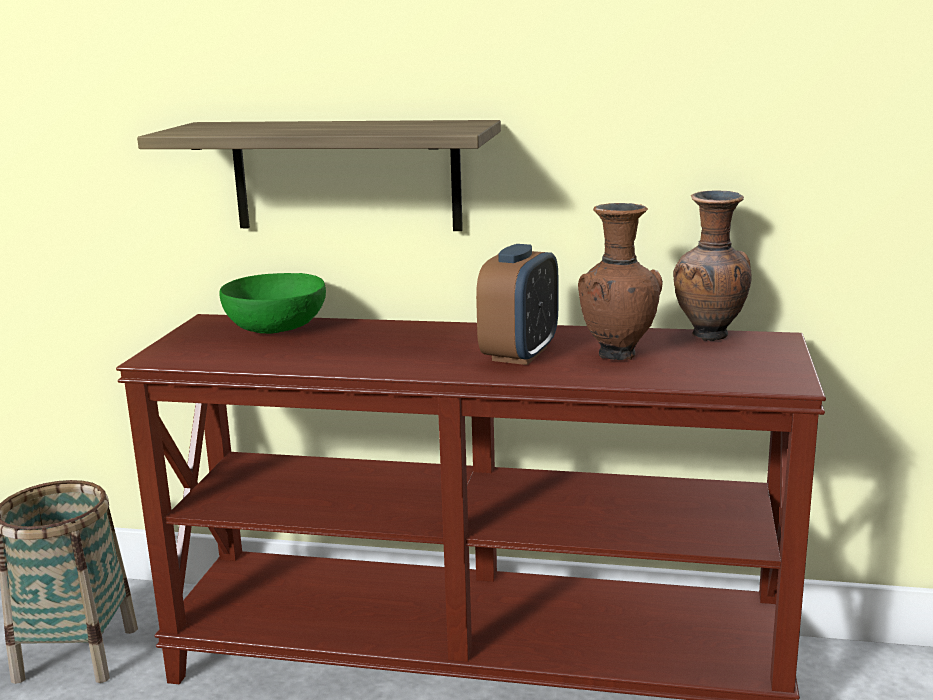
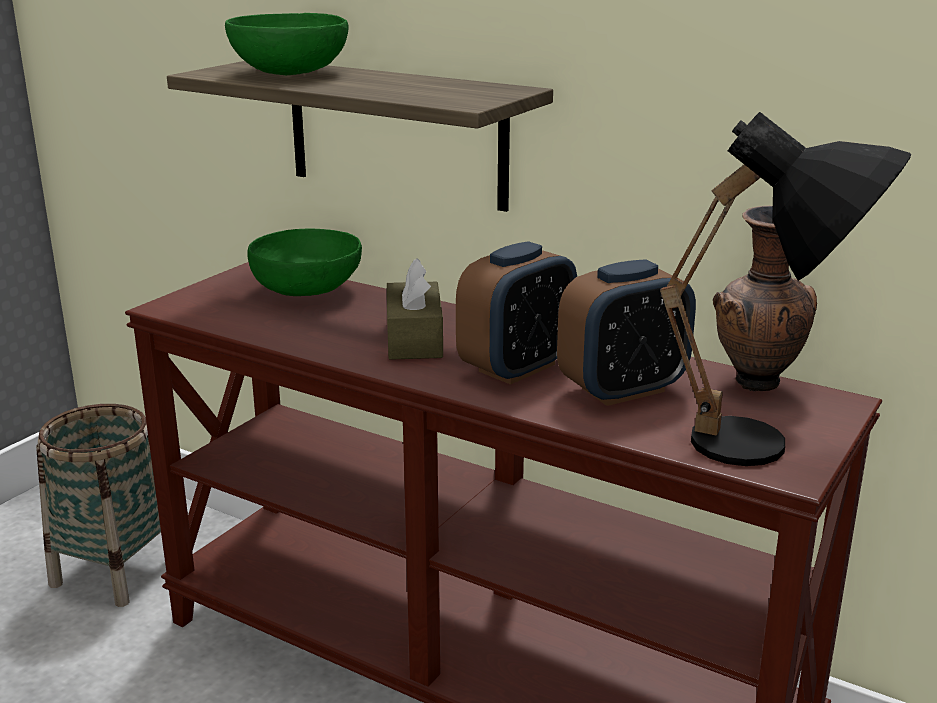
camera: 20 degrees right, 5 degrees up
(251, 126) = (289, 72): none -> green bowl
(413, 348) = (414, 339): none -> brown tissue box
(617, 355) = (623, 390): brown vase -> alarm clock
(765, 375) = (771, 453): none -> black table lamp

